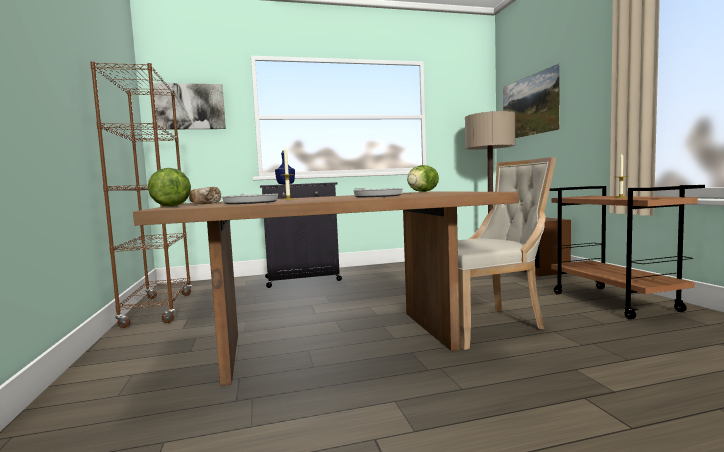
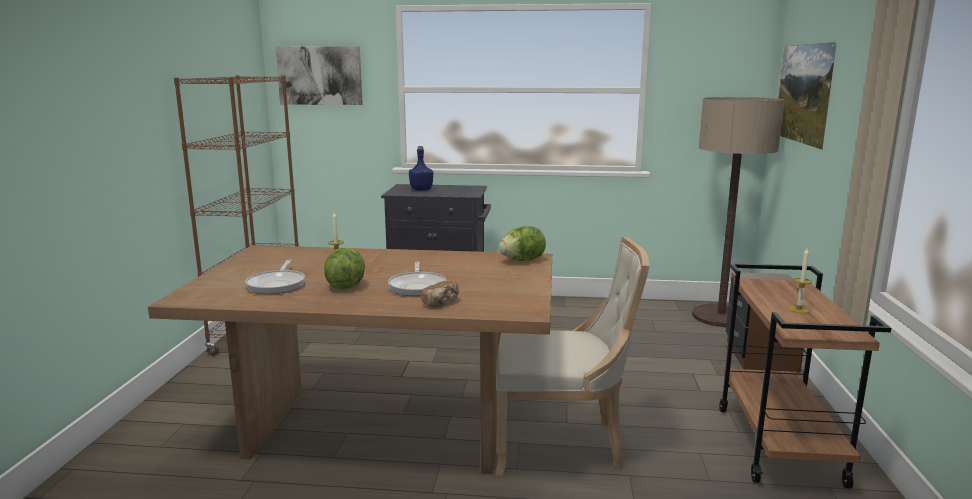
camera: 20 degrees right, 10 degrees up
(171, 206) = (205, 280): lettuce -> lettuce (346, 286)
(207, 203) = (251, 269): bread -> bread (441, 303)

